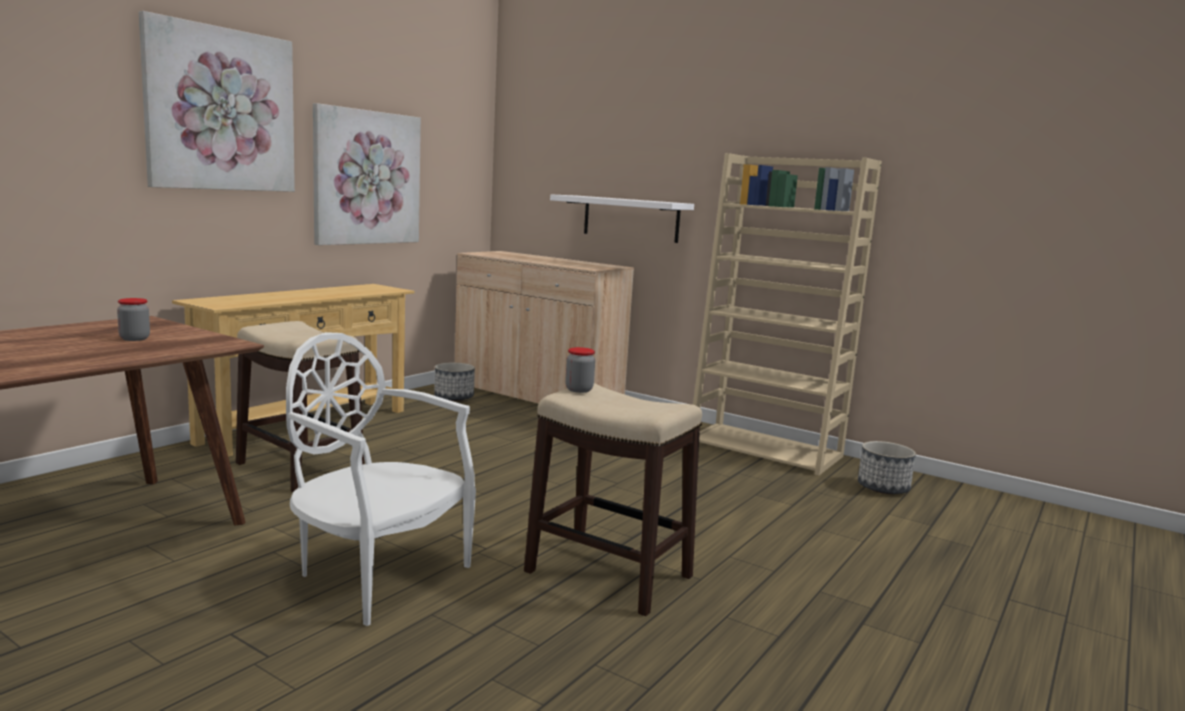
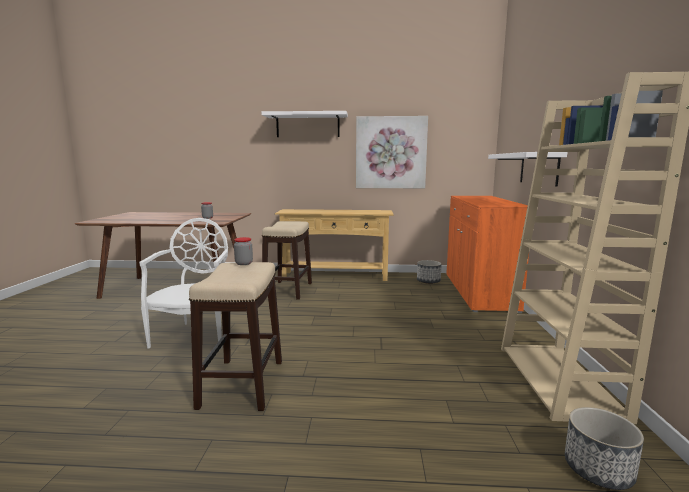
camera: 60 degrees right, 0 degrees up
(221, 110) = (307, 125): picture -> white shelf
(536, 395) = (478, 292): beige cabinet -> orange cabinet

